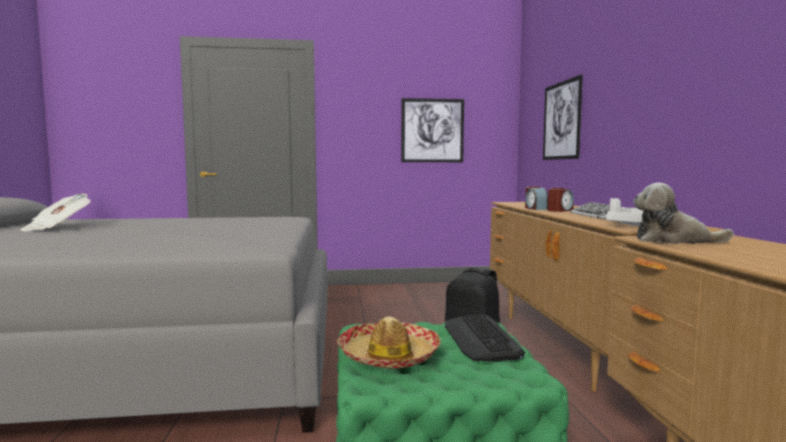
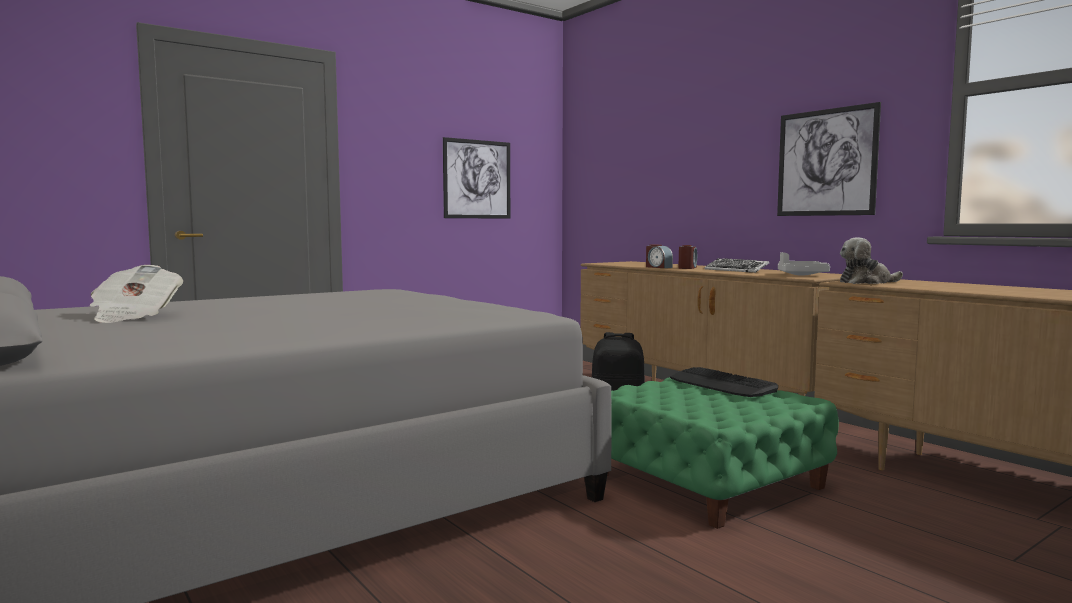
camera: 30 degrees left, 0 degrees up
(389, 356) = (688, 404): hat -> none
(561, 120) = (641, 175): picture -> picture (826, 162)

